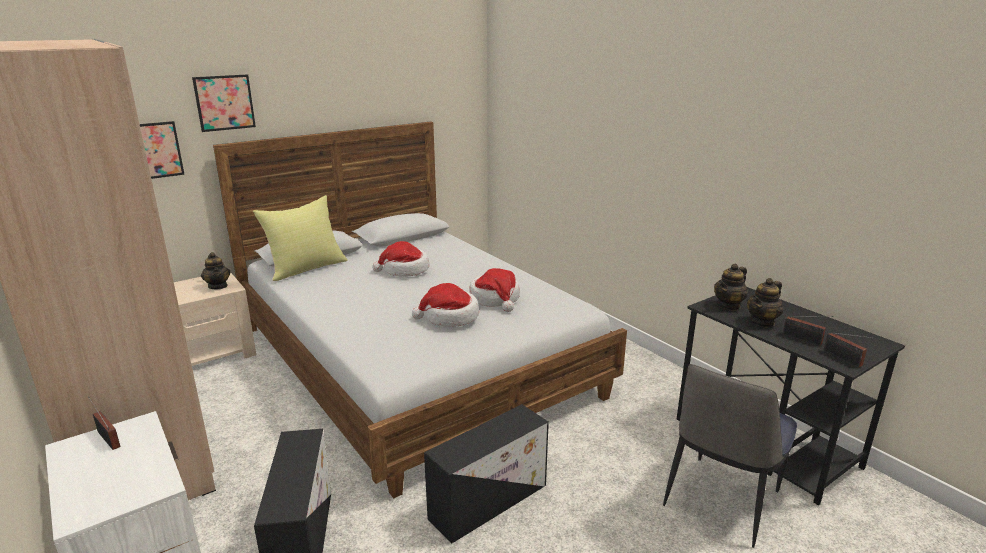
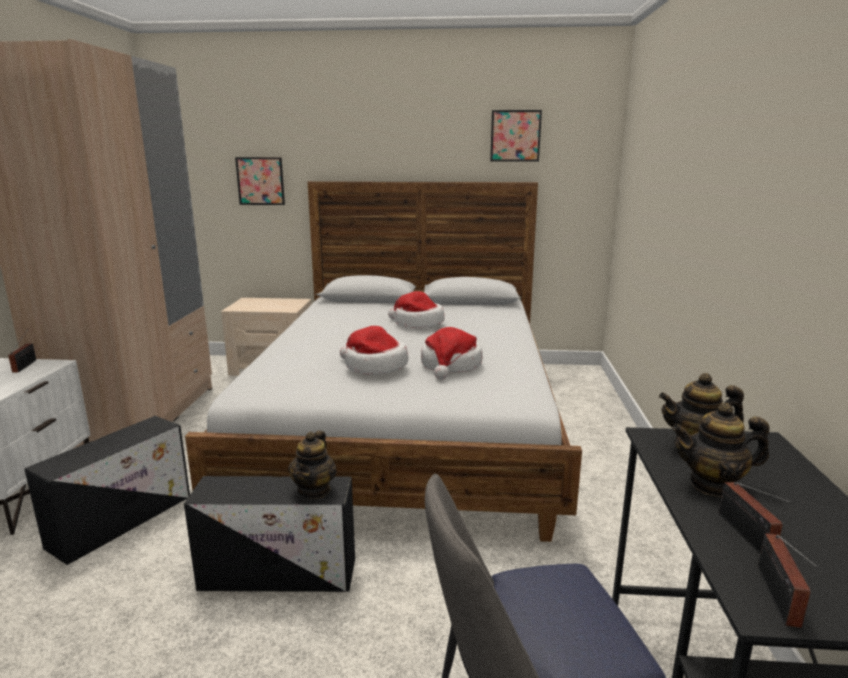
camera: 40 degrees right, 5 degrees down
(218, 286) = (284, 306): teapot -> teapot (314, 490)
(224, 102) = (324, 144): picture -> picture (515, 136)
(306, 268) = (347, 304): yellow pillow -> none

